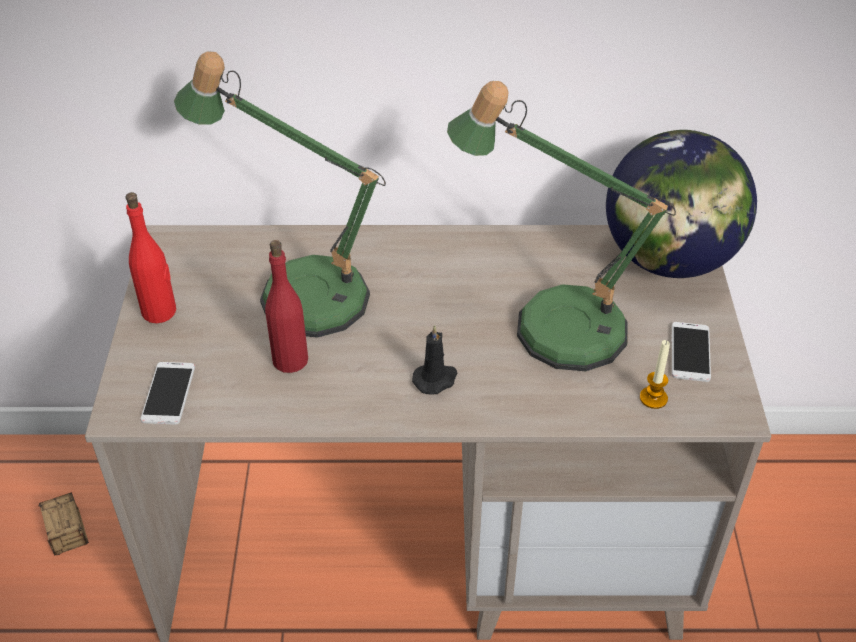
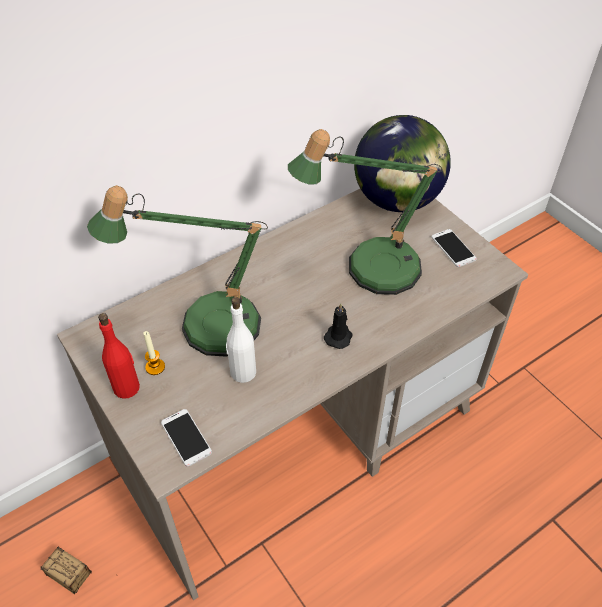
camera: 35 degrees left, 5 degrees up
(290, 360) = (243, 372): red bottle -> white bottle
(653, 398) = (458, 284): candle -> candle (155, 367)

